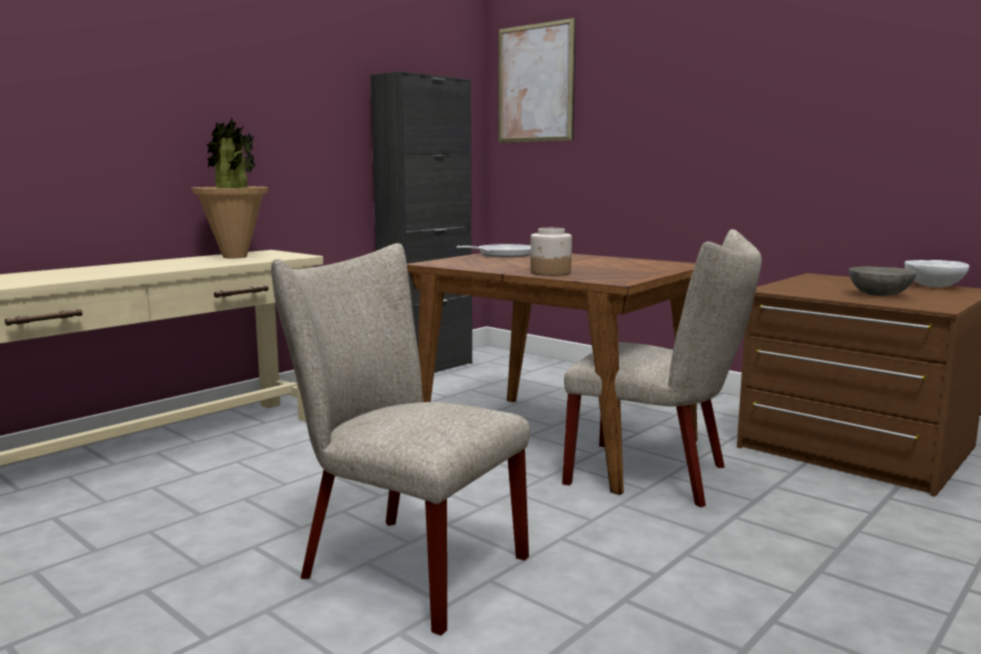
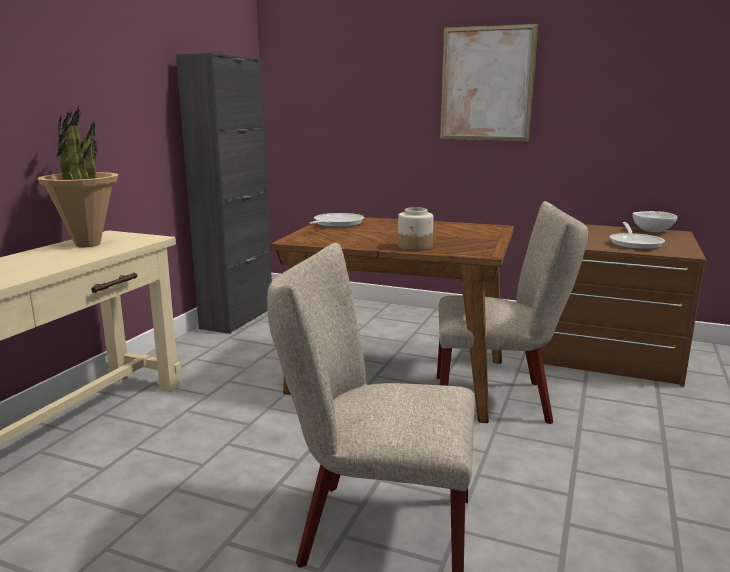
camera: 20 degrees left, 5 degrees up
(535, 83) = (310, 62): picture -> picture (487, 84)
(880, 295) = (635, 243): grey bowl -> frying pan

